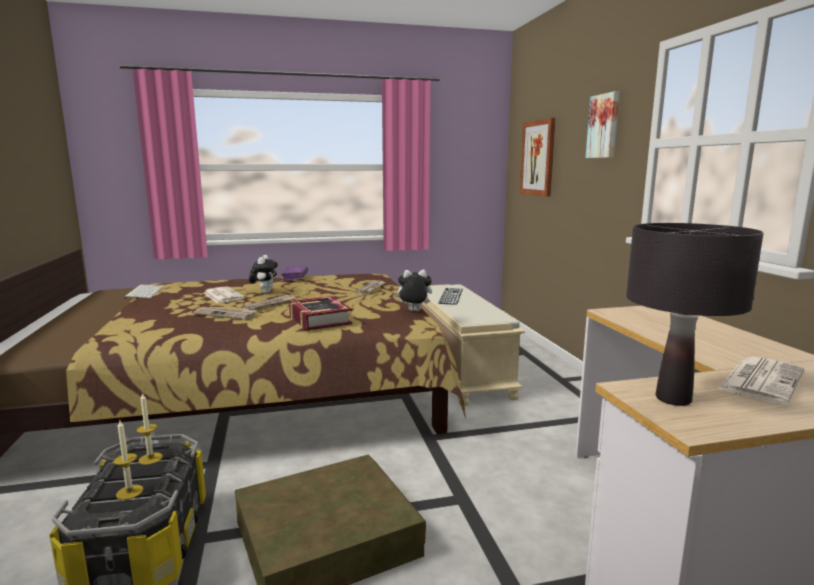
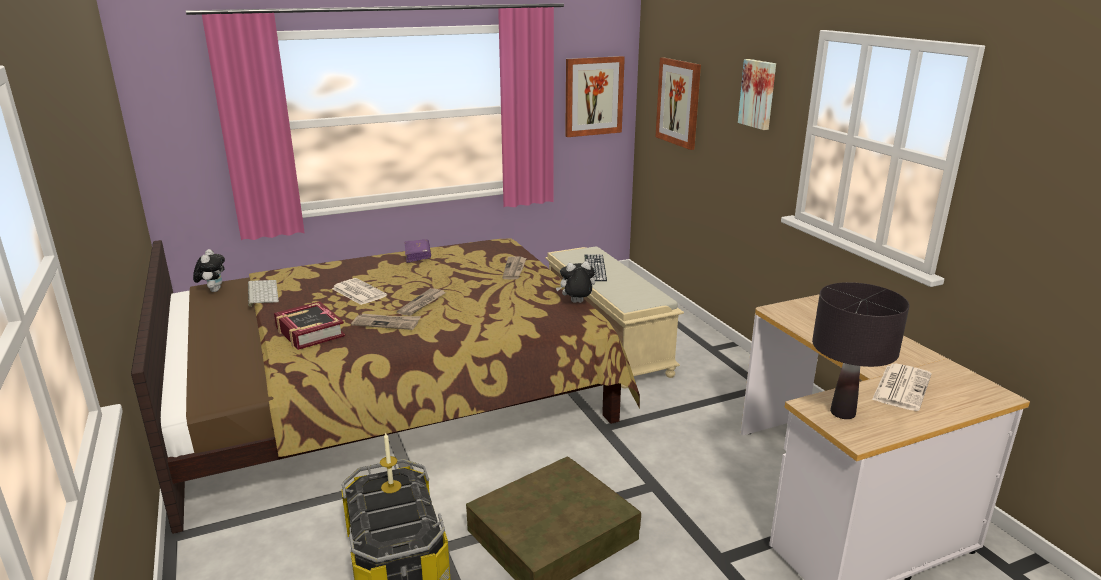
camera: 10 degrees left, 10 degrees up
(129, 492) = (397, 520): candle -> none
(265, 292) = (402, 283): plush toy -> plush toy (213, 290)
(319, 320) = (489, 324): book -> book (309, 332)
(467, 161) = (593, 96): none -> picture

